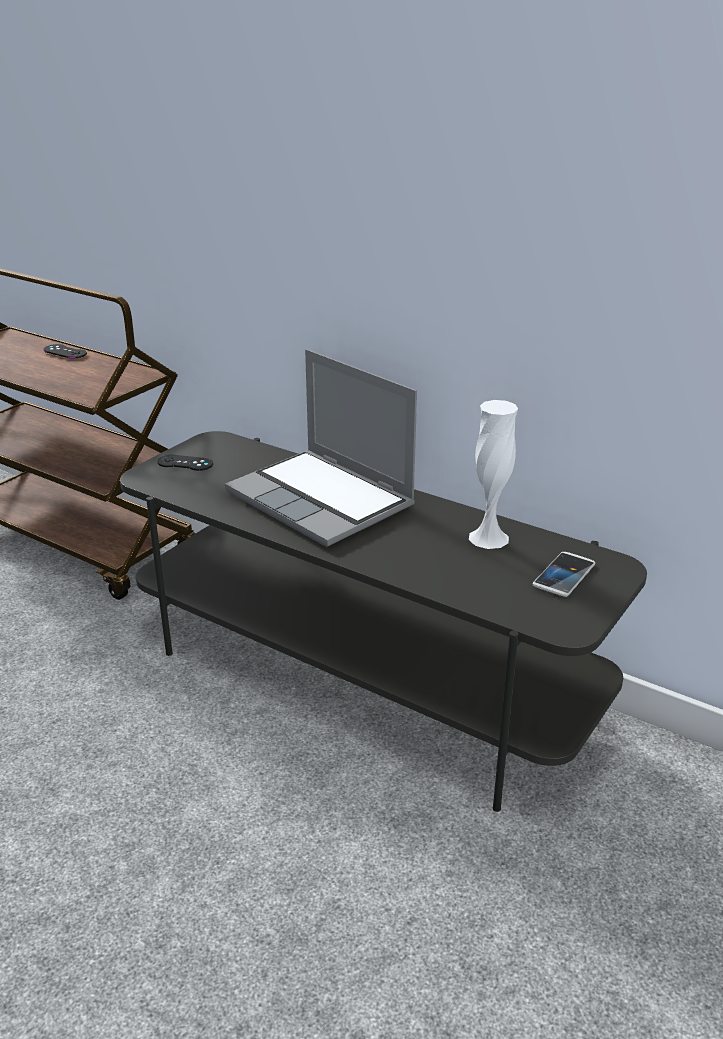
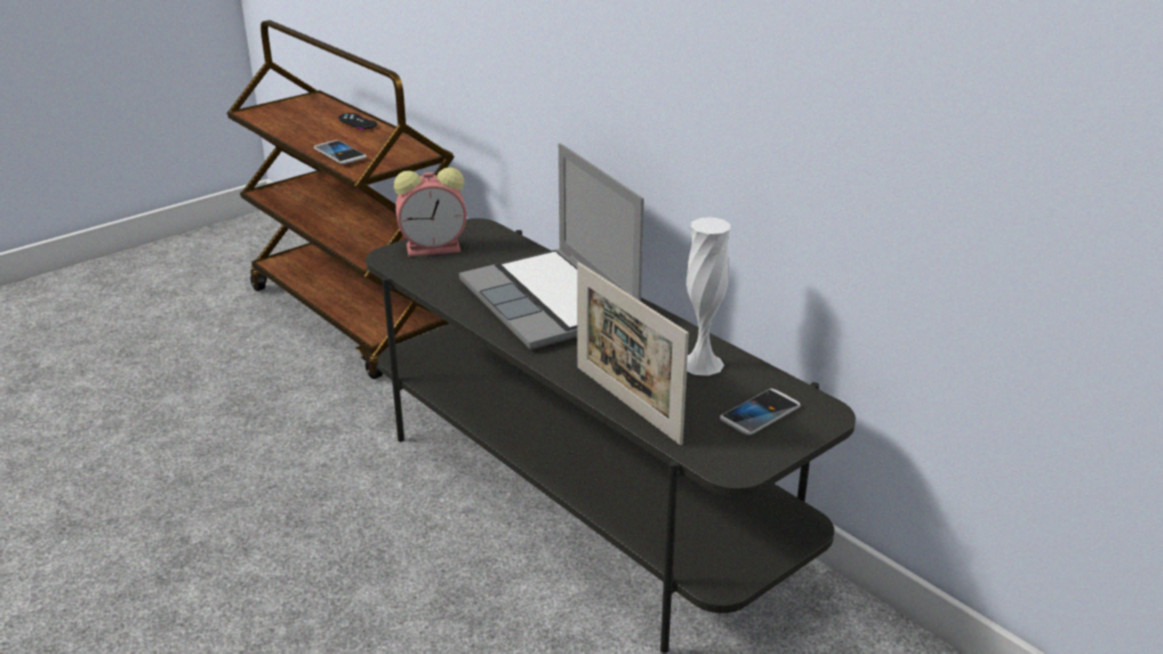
camera: 15 degrees right, 0 degrees up
(63, 383) = (340, 154): none -> phone
(185, 463) = (435, 248): black game controller -> alarm clock
(442, 584) = (627, 404): none -> picture frame

